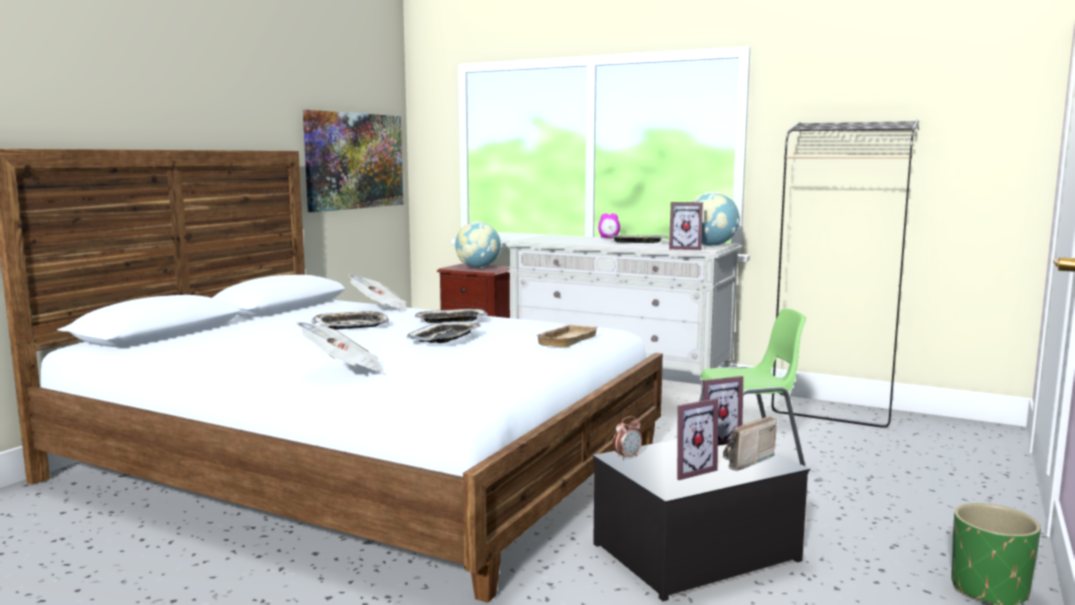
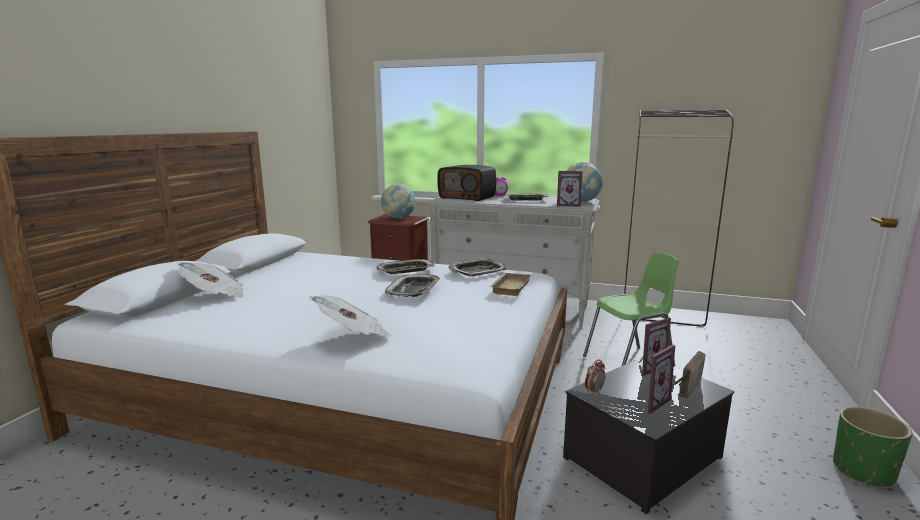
camera: 10 degrees left, 5 degrees up
(351, 325) = (327, 280): tray -> tray (477, 271)
(355, 161) = (297, 137): picture -> none
(380, 309) = (341, 260): newspaper -> newspaper (215, 295)
(563, 239) = (467, 197): none -> radio

